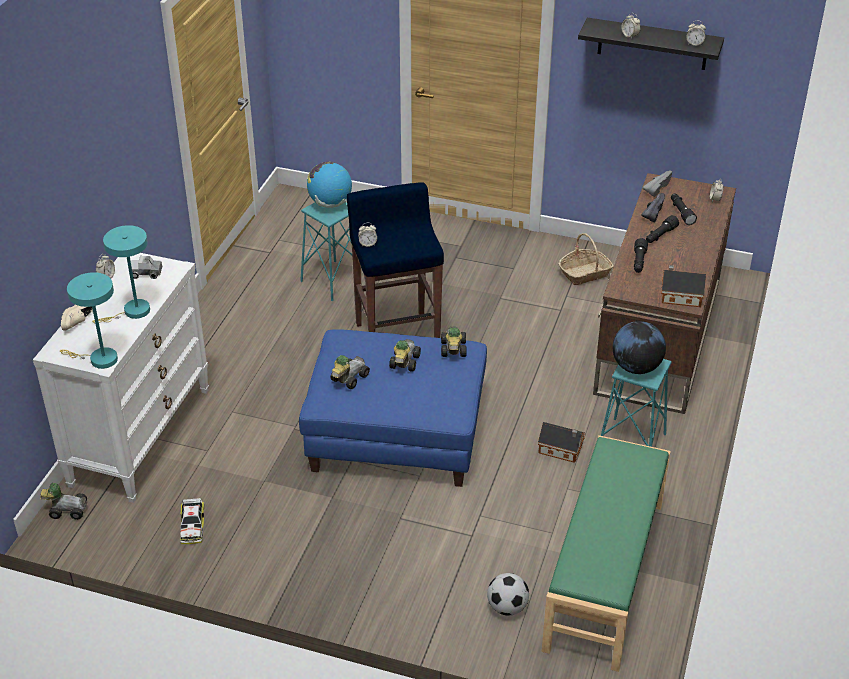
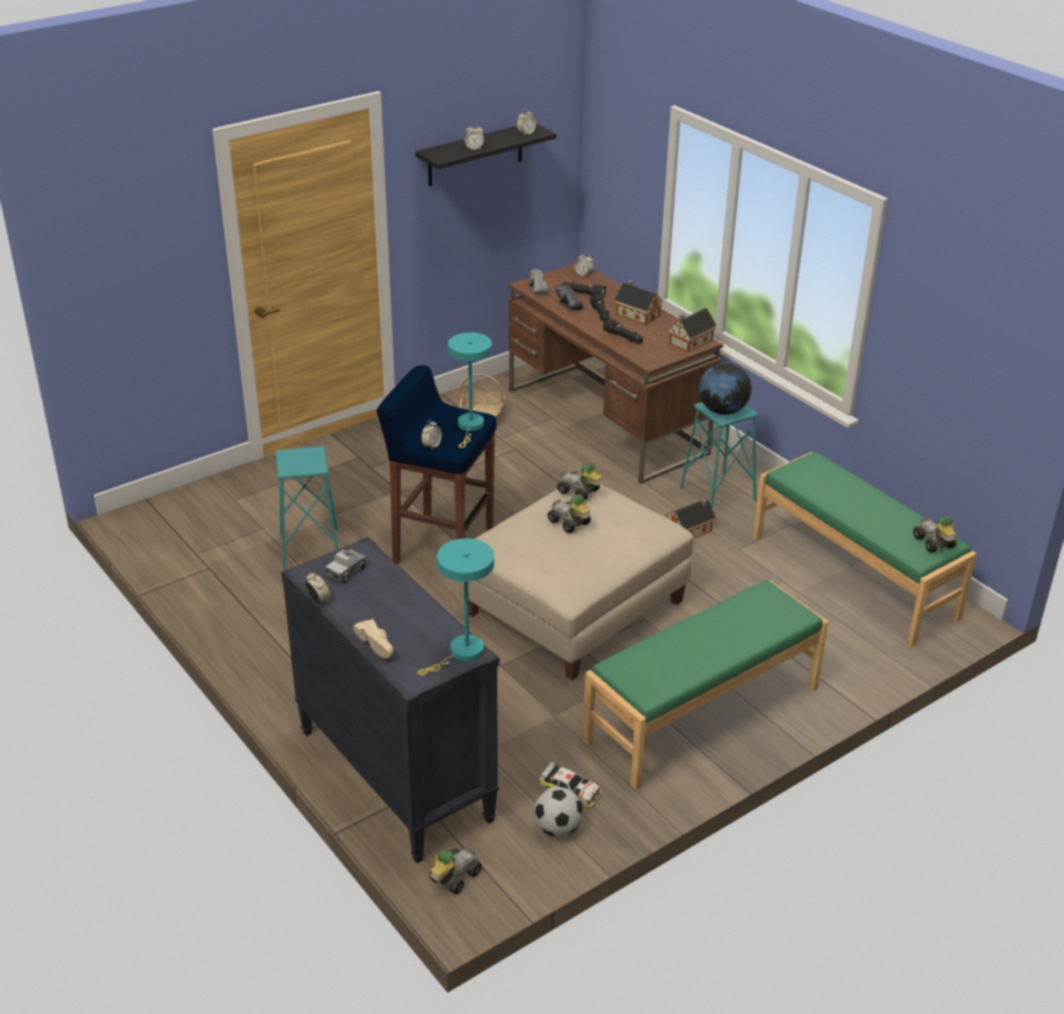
camera: 55 degrees left, 5 degrees down
(132, 312) = (405, 604): turquoise table lamp -> turquoise table lamp (470, 427)
(140, 436) = (394, 775): white dresser -> black dresser
(330, 203) = (293, 457): globe -> none
(334, 559) = (703, 715): none -> green bench
(348, 379) = (557, 563): toy car -> toy car (933, 544)
(396, 434) = (575, 607): blue ottoman -> beige ottoman
(507, 607) = (847, 642): football -> football (557, 828)
(687, 252) = (636, 314): none -> toy house

